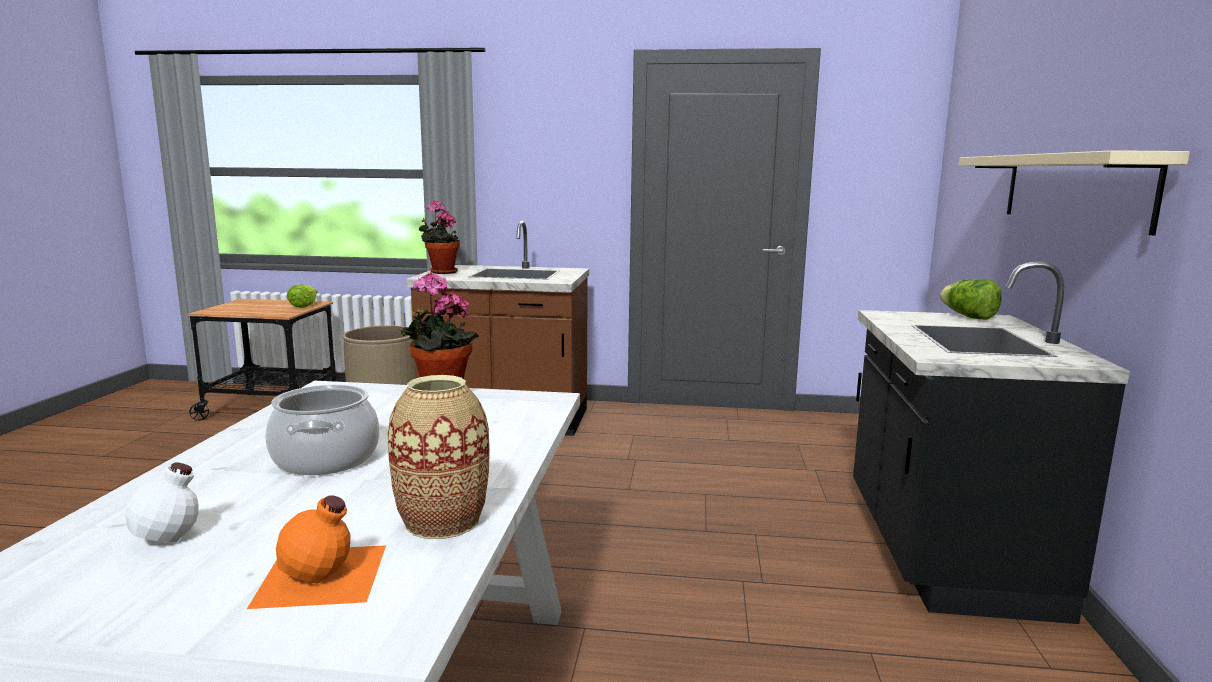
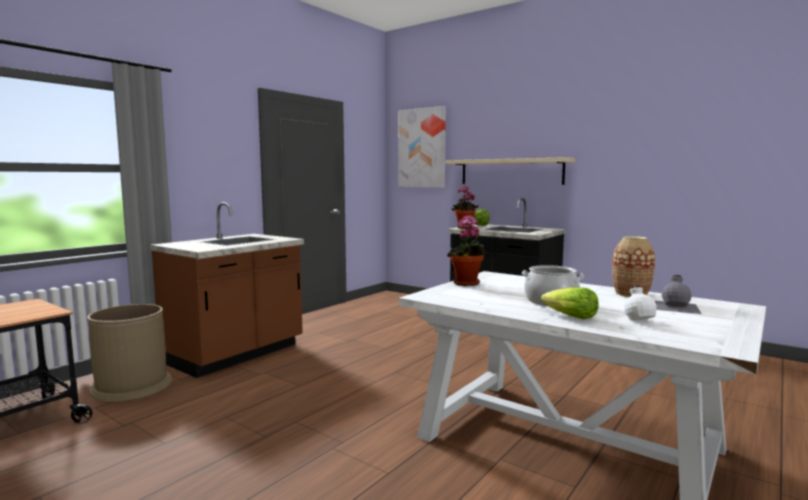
camera: 60 degrees left, 5 degrees down
(303, 306) = (29, 305): lettuce -> lettuce (570, 317)
(323, 575) = (676, 306): orange bottle -> grey bottle
(441, 272) = (189, 247): potted plant -> potted plant (464, 228)
(975, 129) = (422, 148): none -> picture

